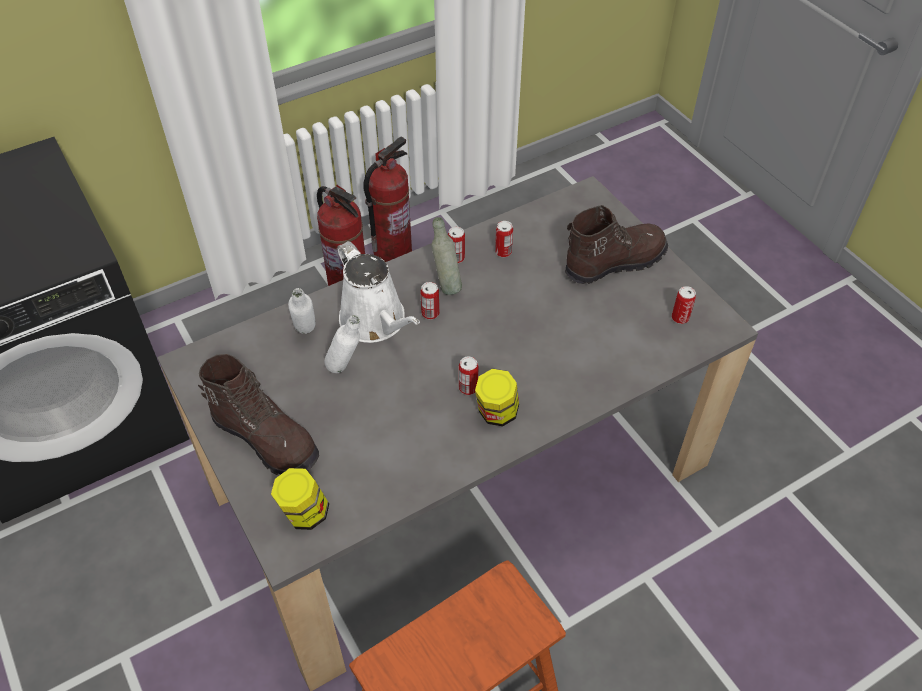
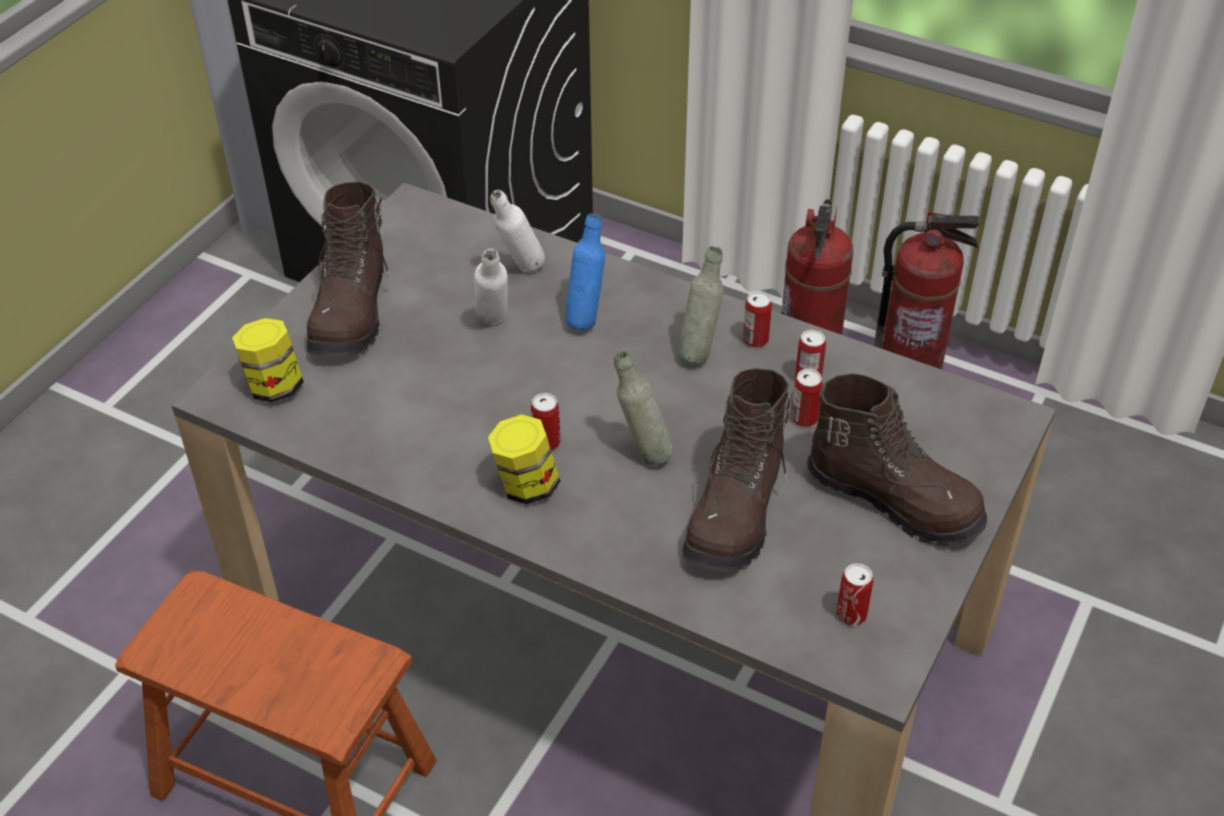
camera: 60 degrees right, 5 degrees down
(376, 322) = (586, 318): white watering can -> blue bottle
(430, 313) = (640, 357): can -> can (804, 418)
(509, 348) = (643, 453): none -> grey bottle
(581, 328) = (737, 512): none -> brown boot

